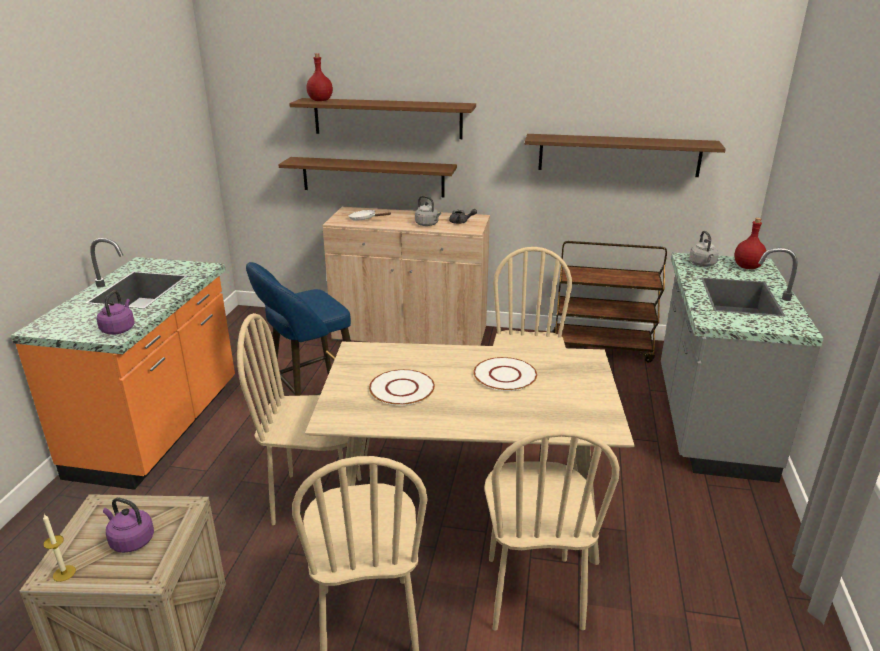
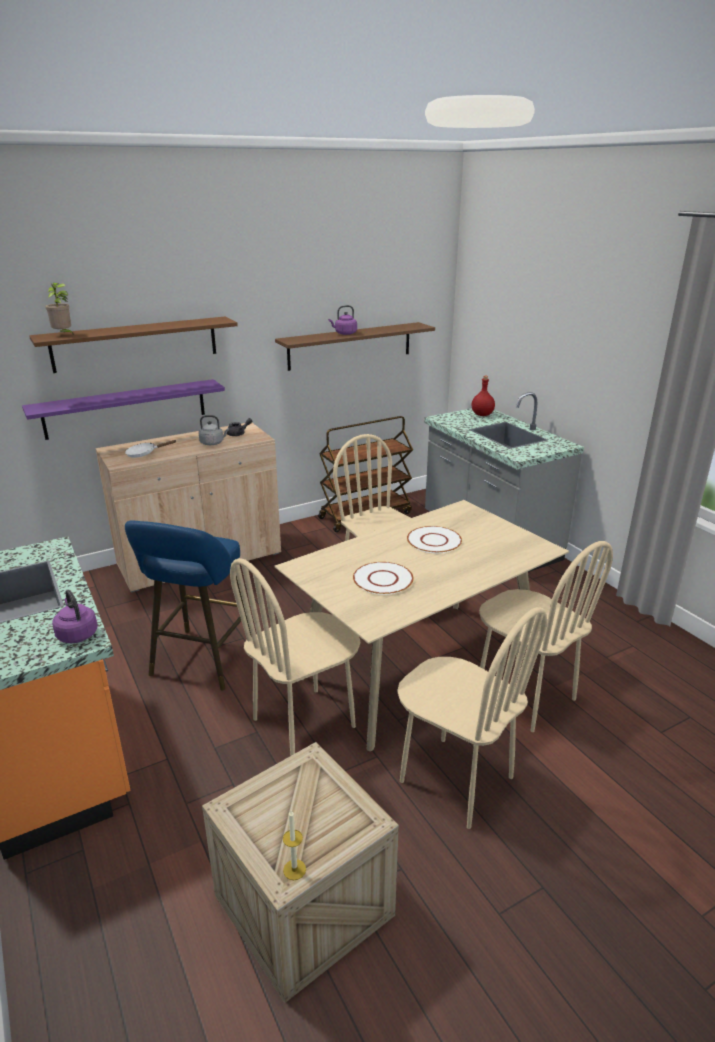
camera: 40 degrees left, 0 degrees up
(130, 540) = (308, 810): purple kettle -> purple kettle (344, 333)
(320, 100) = (63, 335): red bottle -> potted plant
(372, 177) = (126, 409): brown shelf -> purple shelf
(702, 264) = (455, 420): grey kettle -> none

